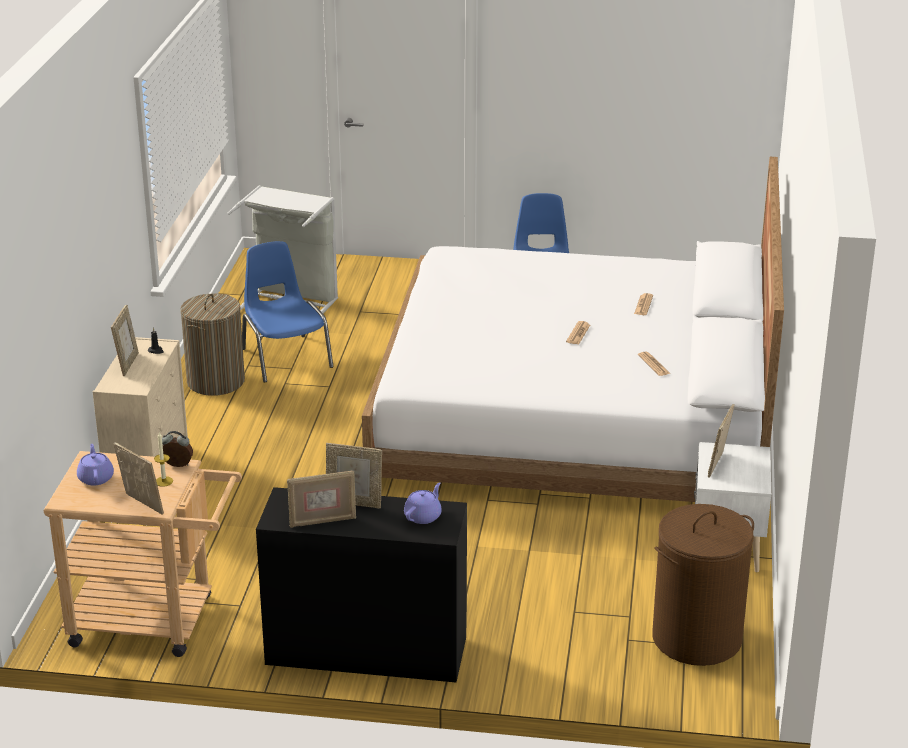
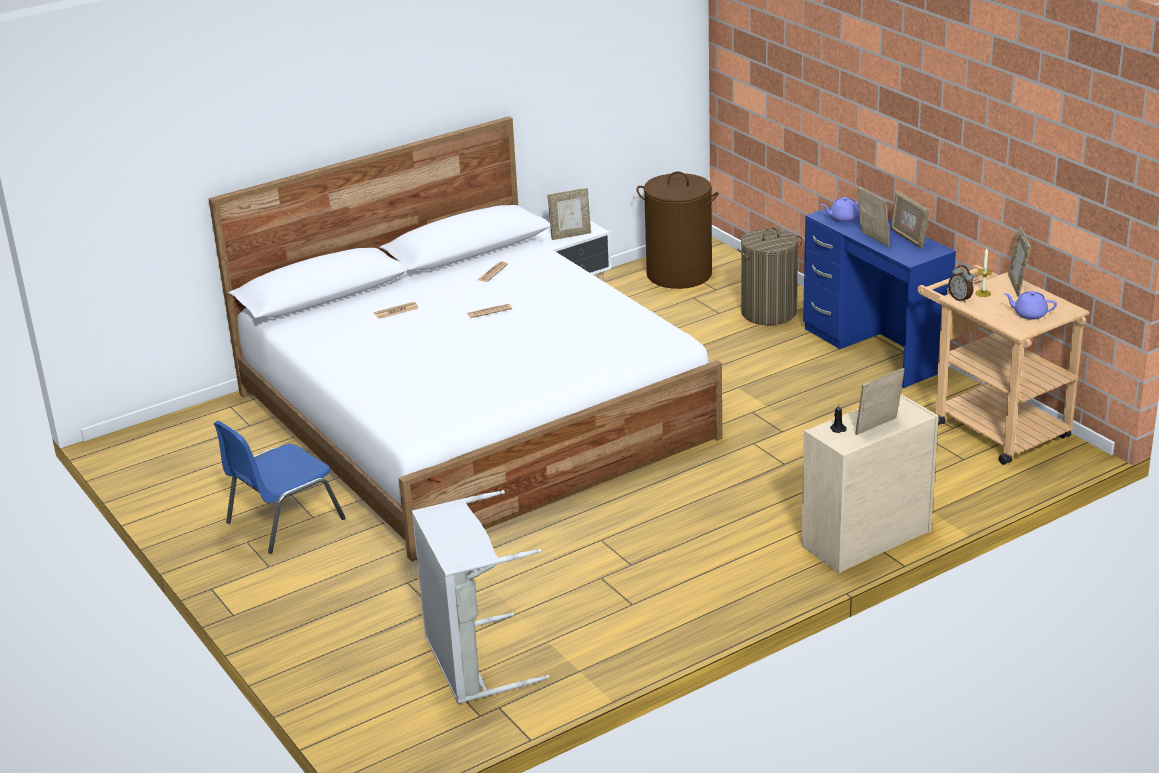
camera: 130 degrees left, 0 degrees up
(96, 478) = (1029, 314): purple teapot -> purple teapot turned 75 degrees clockwise
(216, 381) = (687, 602): laundry basket -> laundry basket (768, 313)
(285, 357) = (587, 593): blue chair -> none
(322, 521) = (908, 238): picture frame -> picture frame turned 150 degrees counterclockwise
(366, 651) = (874, 349): black desk -> blue desk

